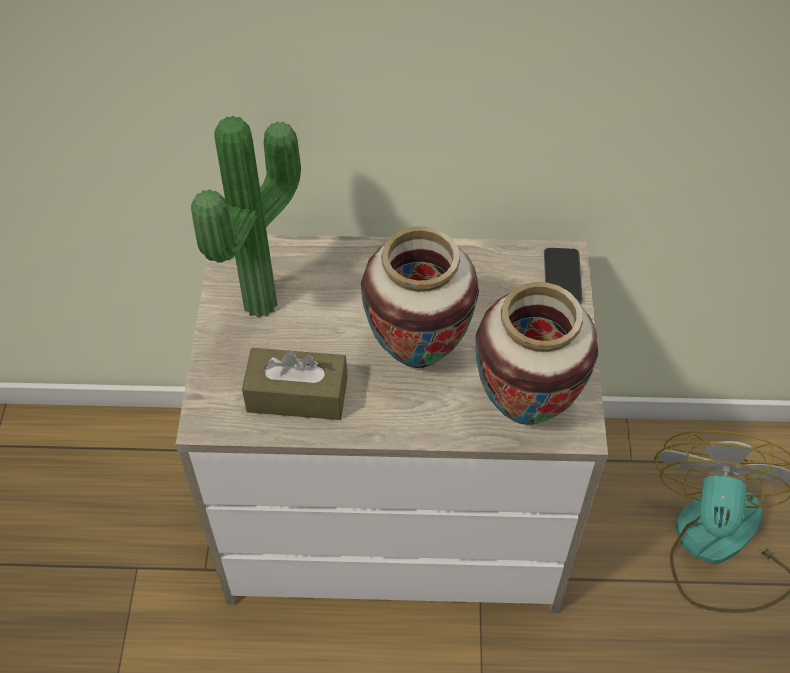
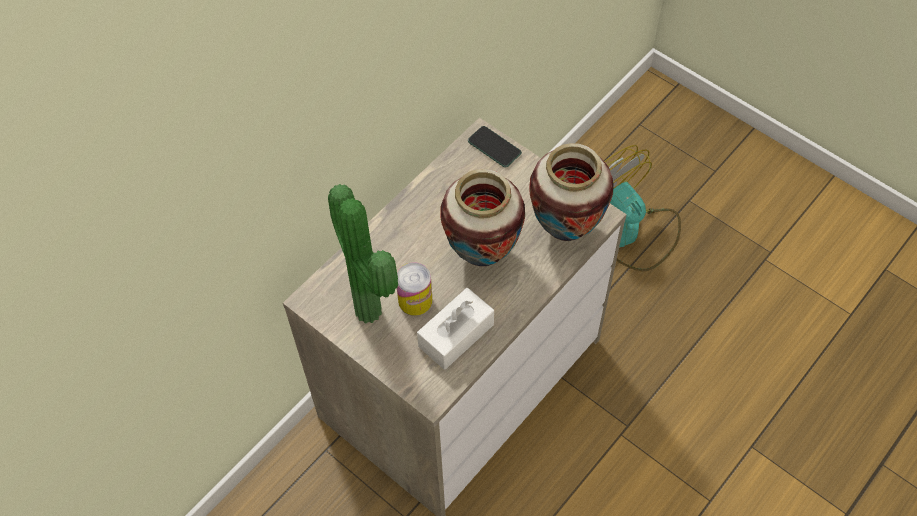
camera: 50 degrees left, 5 degrees up
(297, 395) = (456, 335): brown tissue box -> white tissue box
(308, 333) = (415, 300): none -> can

